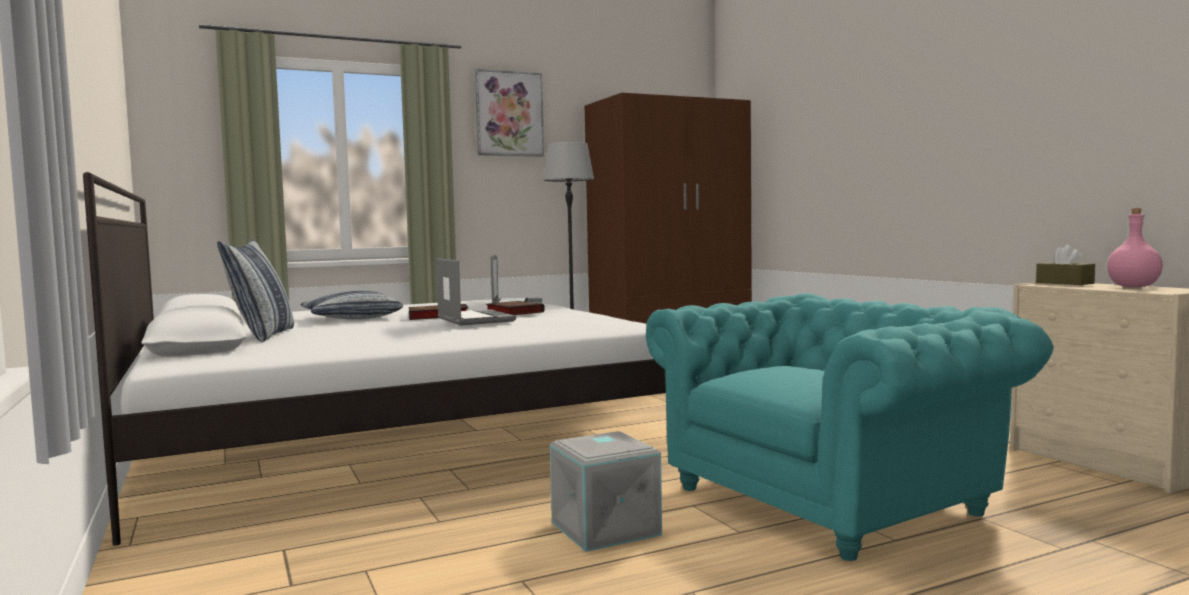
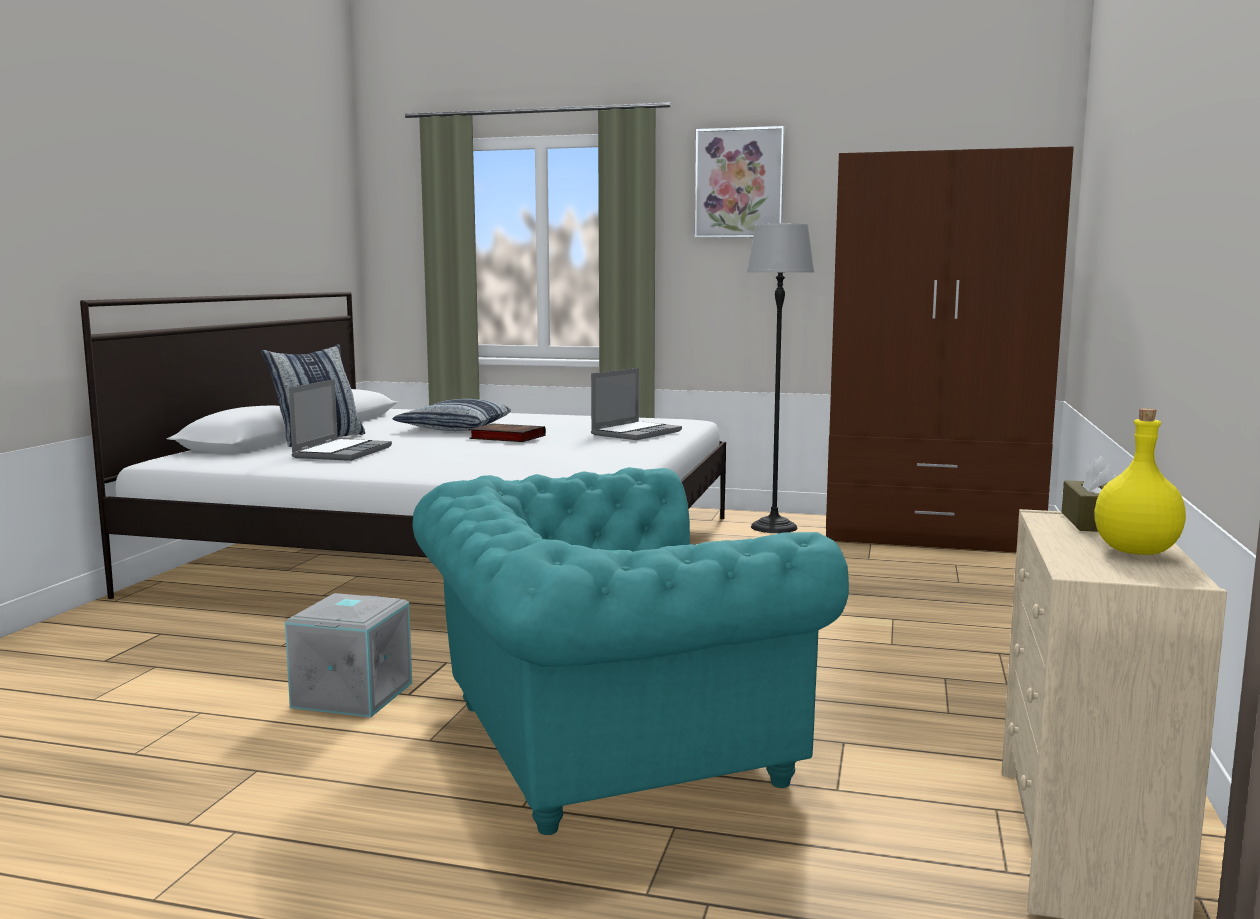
camera: 40 degrees right, 5 degrees up
(473, 320) = (495, 448): laptop -> laptop (342, 452)
(513, 312) = (578, 443): book -> none
(834, 499) = (600, 745): turquoise armchair -> turquoise armchair turned 150 degrees clockwise
(1132, 287) = (1134, 551): pink bottle -> yellow bottle

